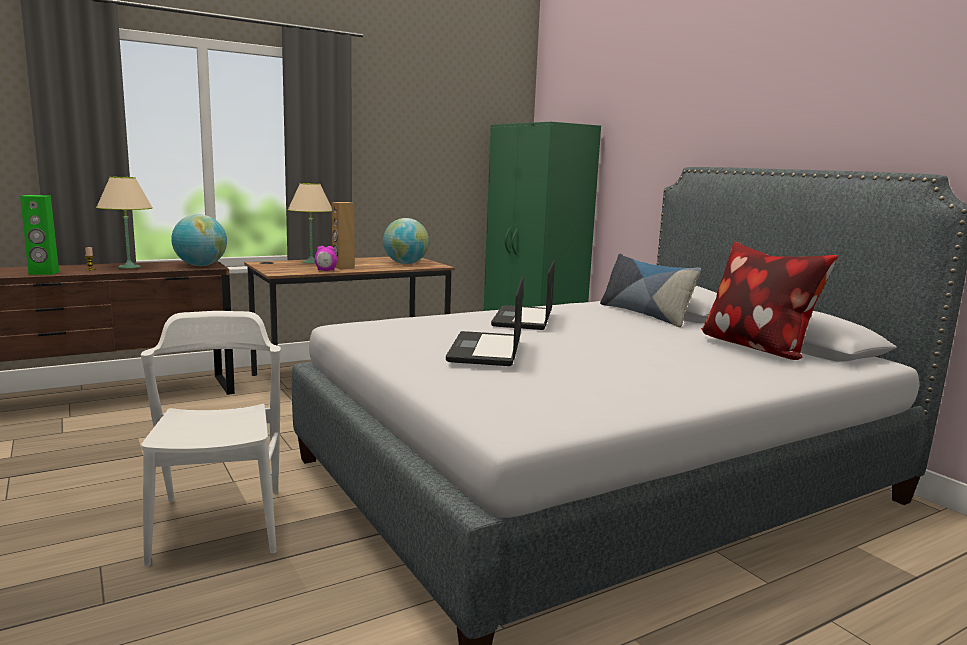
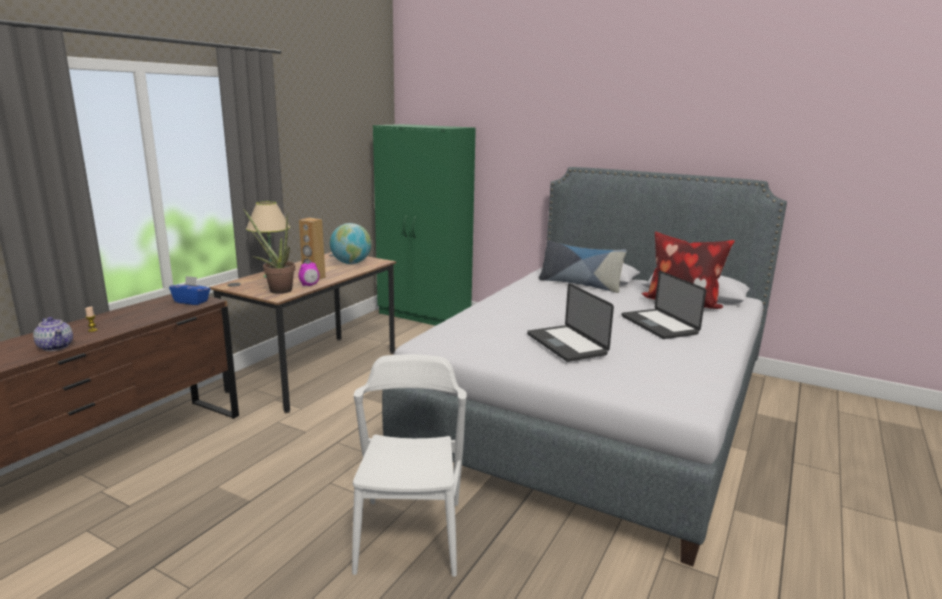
camera: 30 degrees left, 5 degrees up
(44, 273) = (56, 346): green speaker -> teapot
(129, 267) = (125, 318): beige table lamp -> none
(201, 265) = (191, 301): globe -> blue tissue box
(219, 524) = (410, 535): white chair -> white chair turned 45 degrees clockwise
(289, 269) = (276, 290): none -> potted plant
(523, 319) = (525, 307): laptop -> laptop (658, 325)

